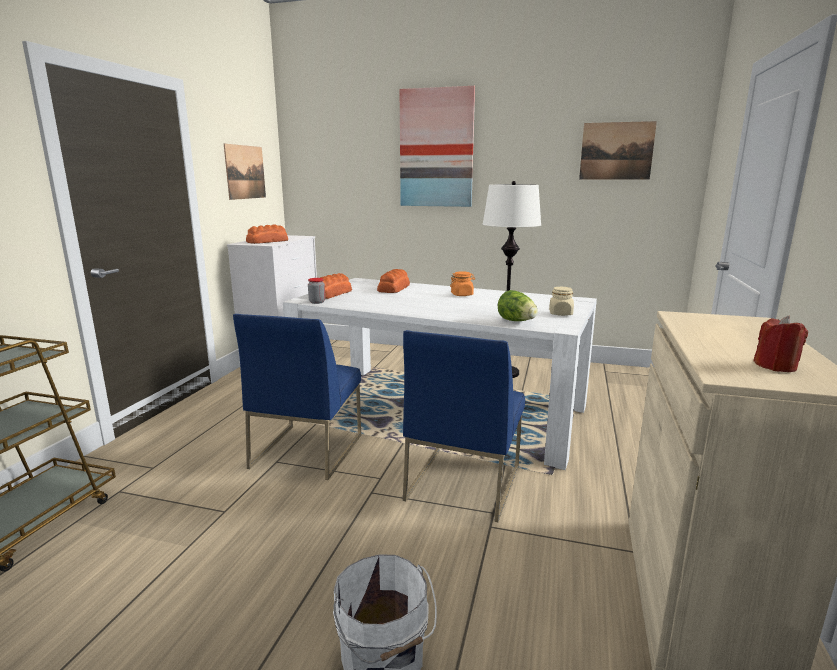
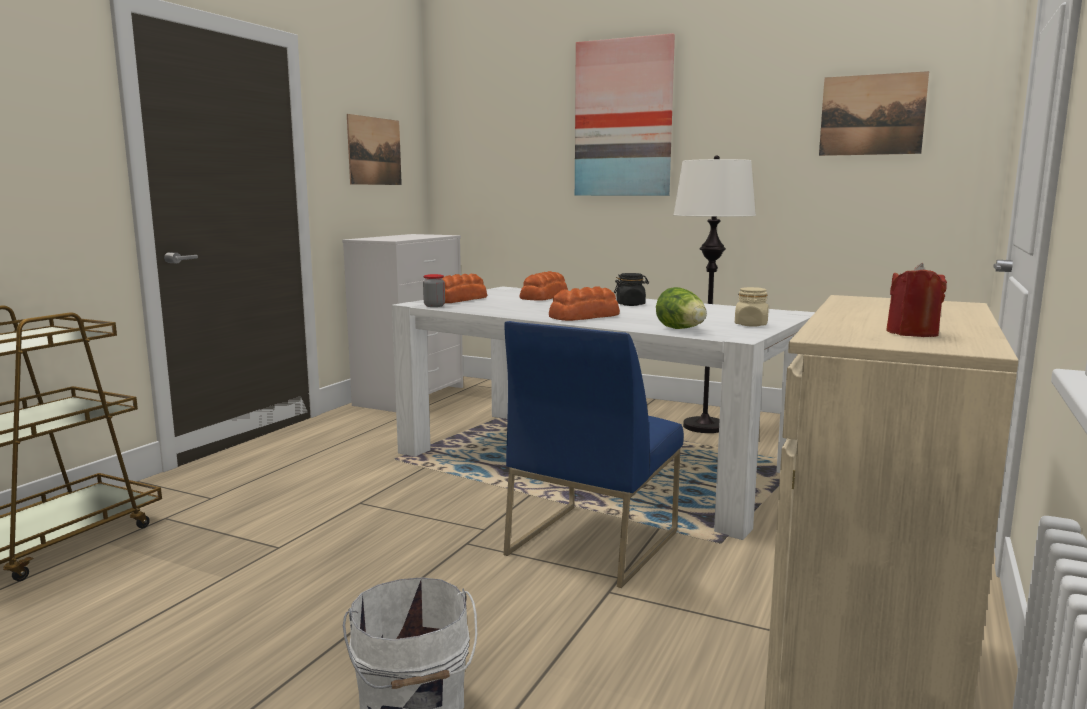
camera: 10 degrees right, 5 degrees down
(268, 241) = (395, 238): bread -> bread (585, 316)
(307, 450) = (402, 494): blue chair -> none
(462, 295) = (631, 304): orange jar -> black jar

